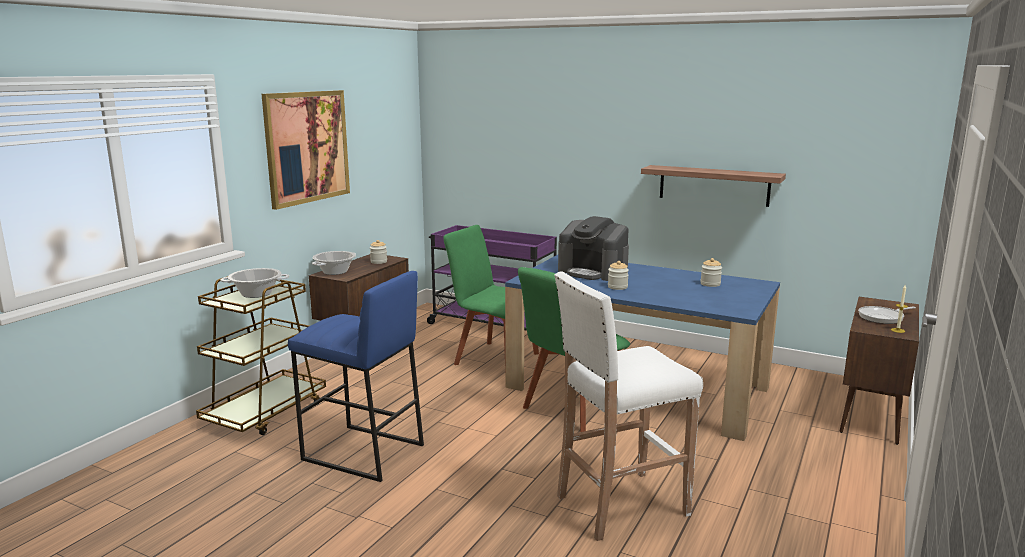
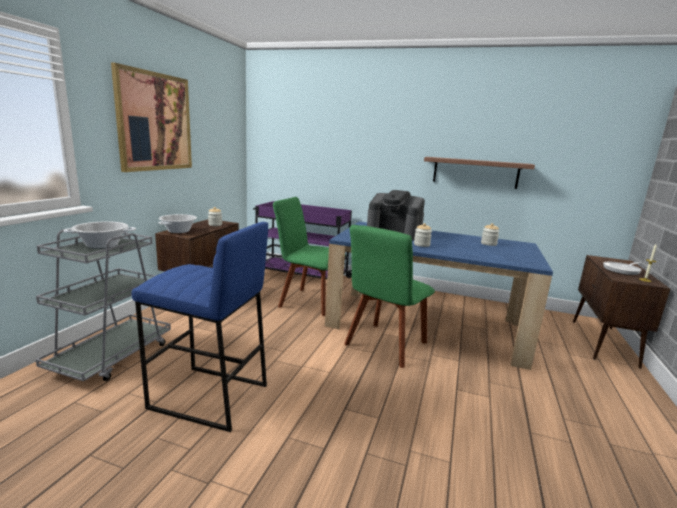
camera: 10 degrees left, 0 degrees up
(266, 413) = (112, 356): brown cart -> grey cart
(619, 506) = (467, 446): white stool -> none

